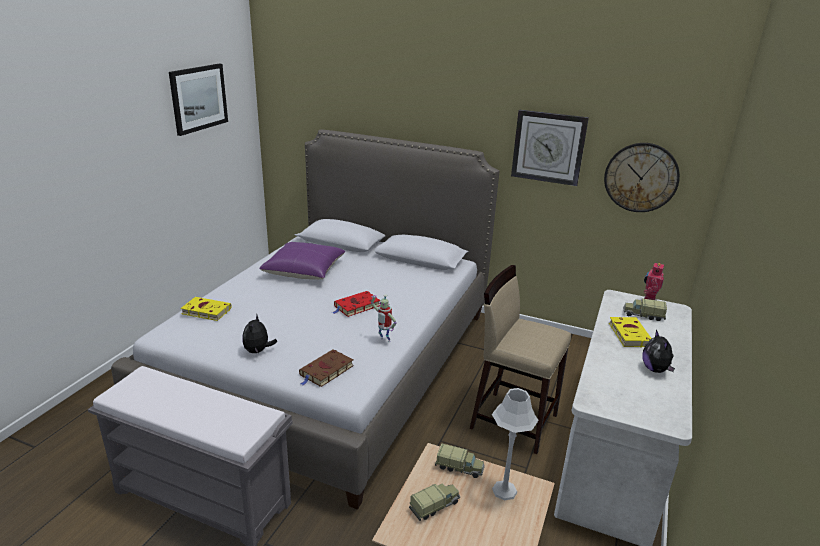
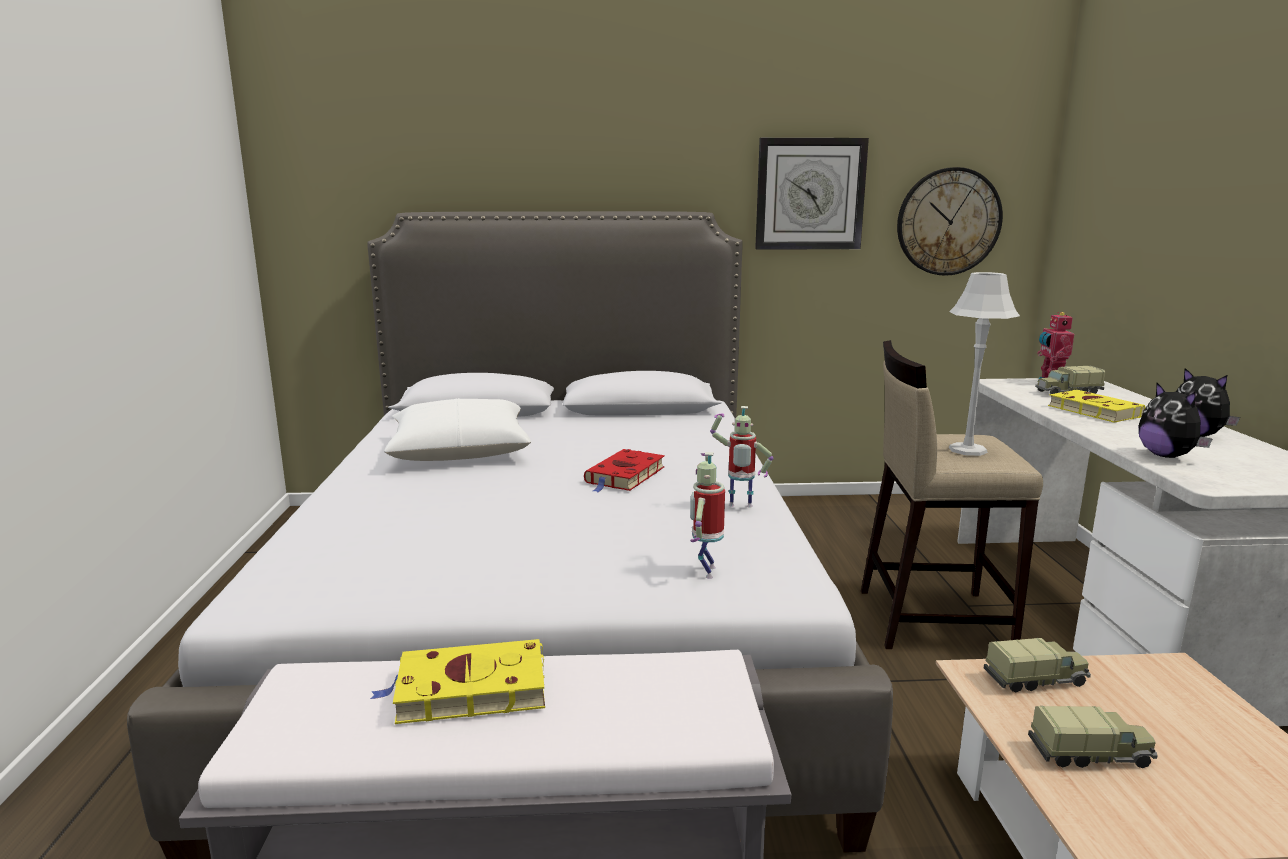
camera: 25 degrees left, 10 degrees down
(198, 98) = (158, 137): picture -> none
(205, 311) = (325, 539): yellow book -> yellow book (467, 690)
(258, 351) = (525, 575): plush toy -> plush toy (1166, 456)
(304, 270) = (459, 450): purple pillow -> white pillow
(326, 371) = (706, 571): brown book -> toy robot
(435, 506) = (1091, 755): toy truck -> toy truck turned 60 degrees clockwise
(504, 490) = (1144, 689): grey table lamp -> grey table lamp (967, 450)

